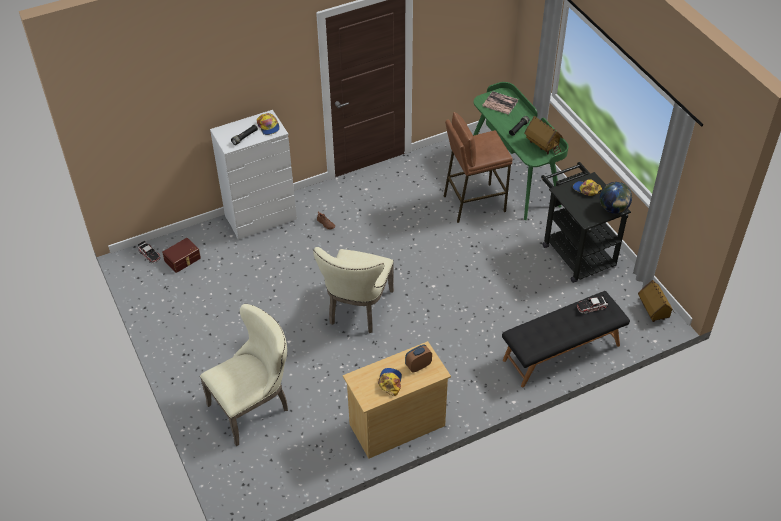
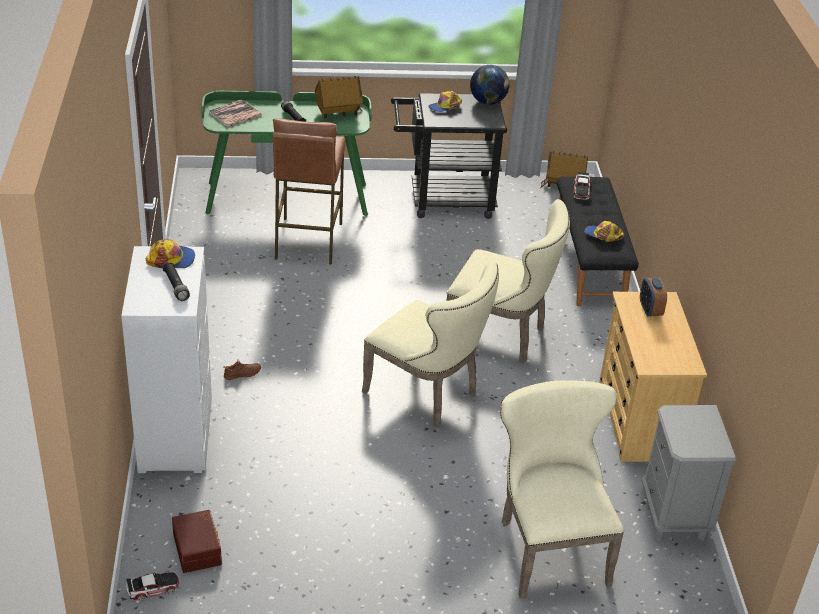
camera: 70 degrees left, 10 degrees down
(313, 465) = (674, 515): none -> grey nightstand
(390, 382) = (667, 339): cap -> cap (603, 235)
(440, 328) = (501, 335): none -> beige chair

